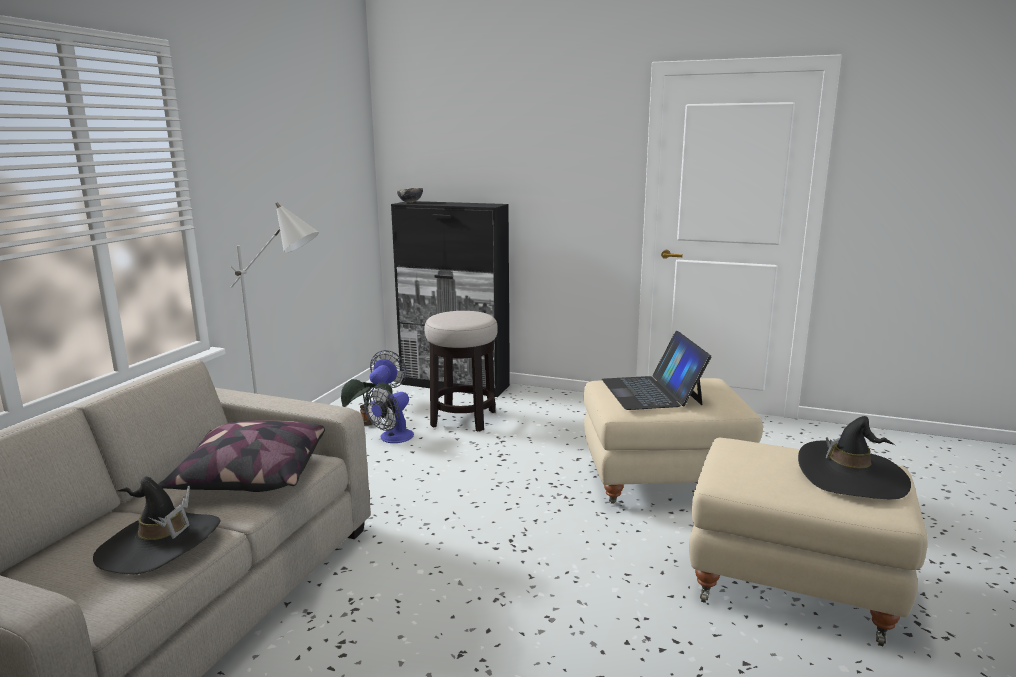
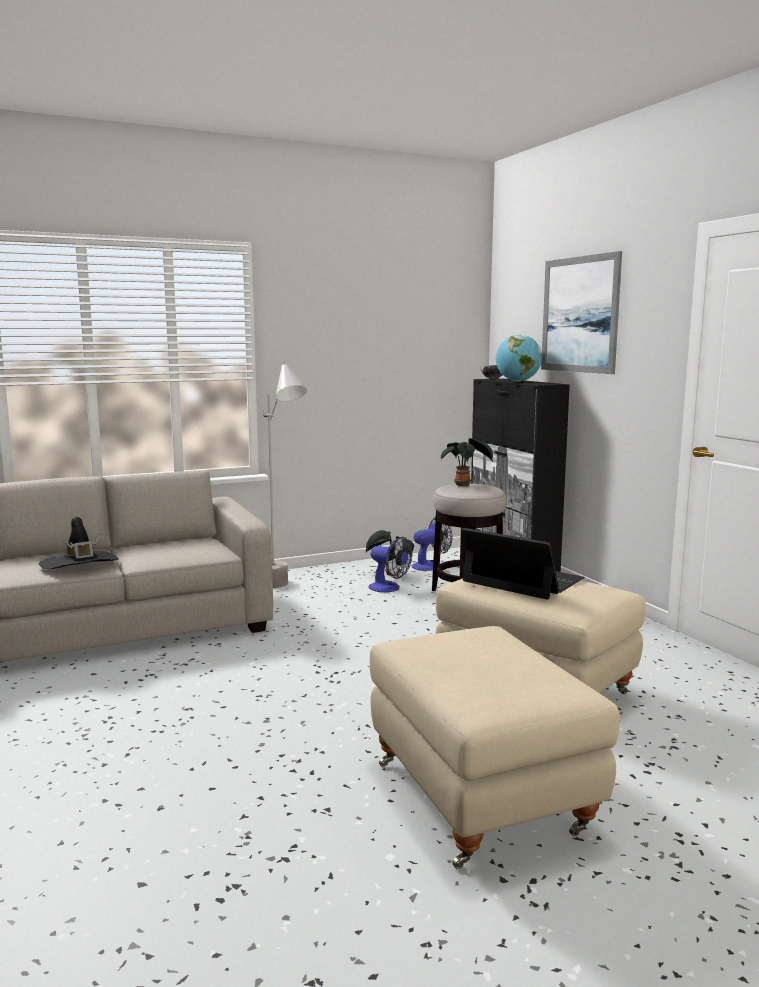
camera: 45 degrees right, 5 degrees down
(251, 477) = (176, 552): pillow -> none
(392, 438) = (389, 588): fan -> fan turned 135 degrees counterclockwise
(451, 204) = (517, 381): none -> globe
(452, 315) = (464, 485): none -> potted plant
(511, 137) = (579, 314): none -> picture
(651, 392) = (522, 580): laptop -> laptop turned 90 degrees clockwise
(851, 476) = (510, 679): black hat -> none

